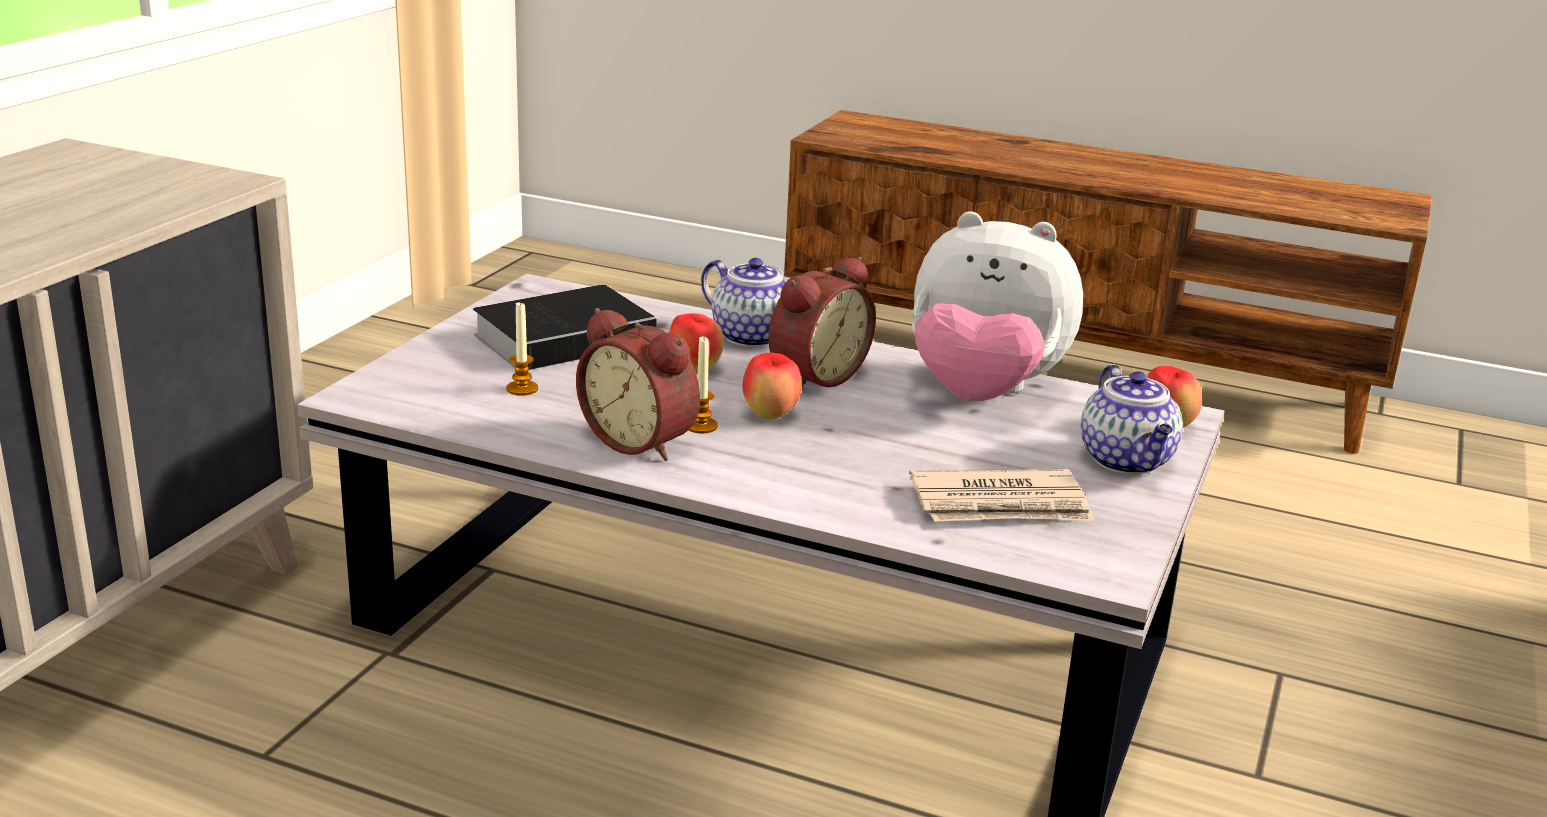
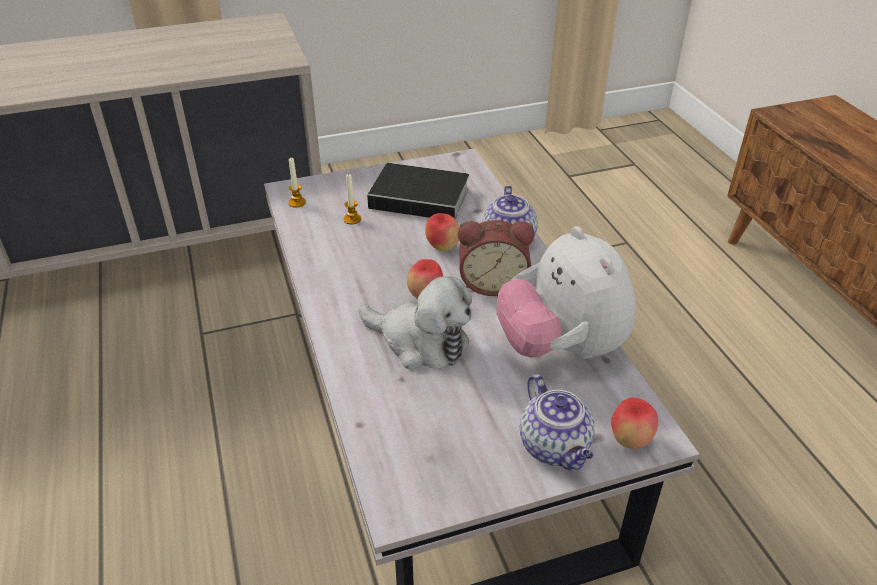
camera: 50 degrees right, 15 degrees up
(642, 441) = (345, 278): alarm clock -> none
(701, 426) = (384, 284): candle -> candle (297, 202)
(849, 452) = (420, 342): none -> plush toy
(1001, 505) = (430, 425): newspaper -> none
(1128, 461) = (556, 447): teapot -> teapot turned 60 degrees counterclockwise

